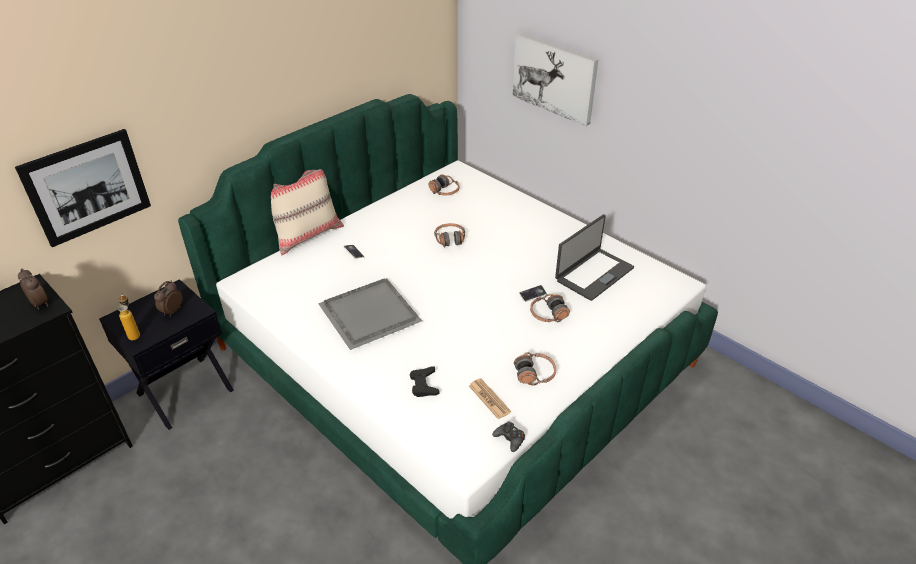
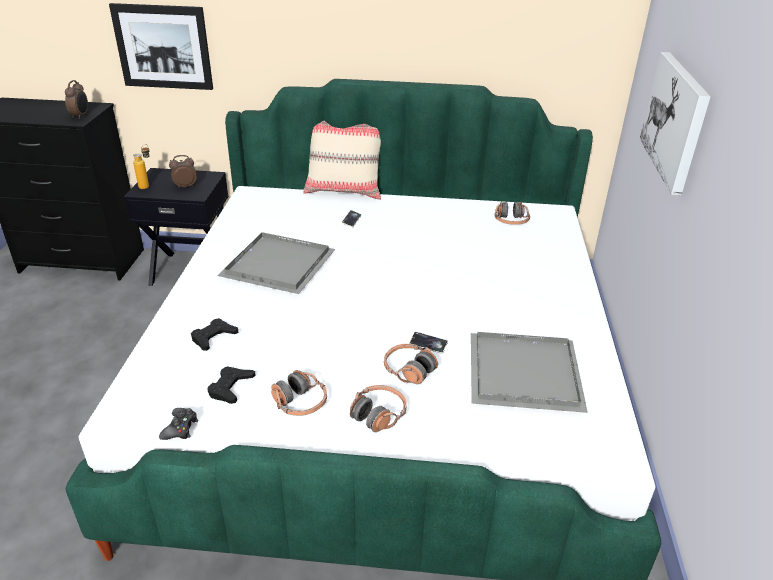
camera: 50 degrees right, 5 degrees down
(450, 239) = (443, 256): headphones -> headphones (378, 414)
(489, 399) = (231, 388): newspaper -> black game controller
(593, 274) = (526, 372): laptop -> grey tray

